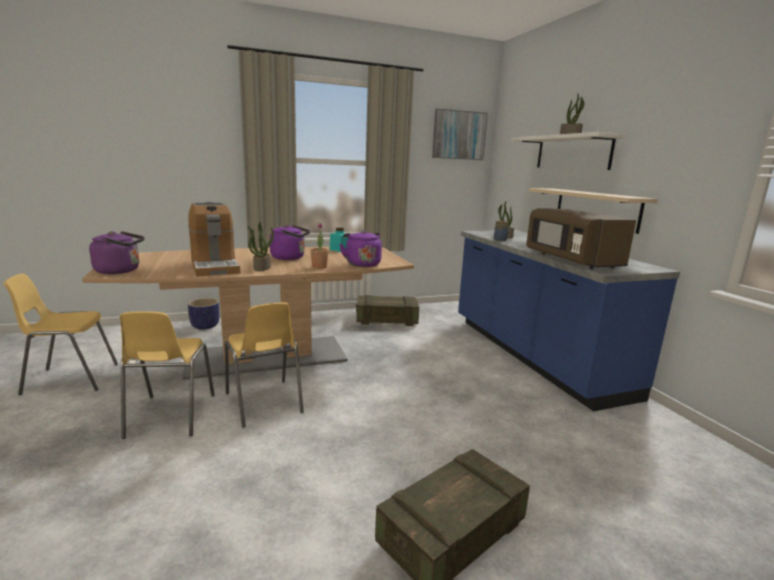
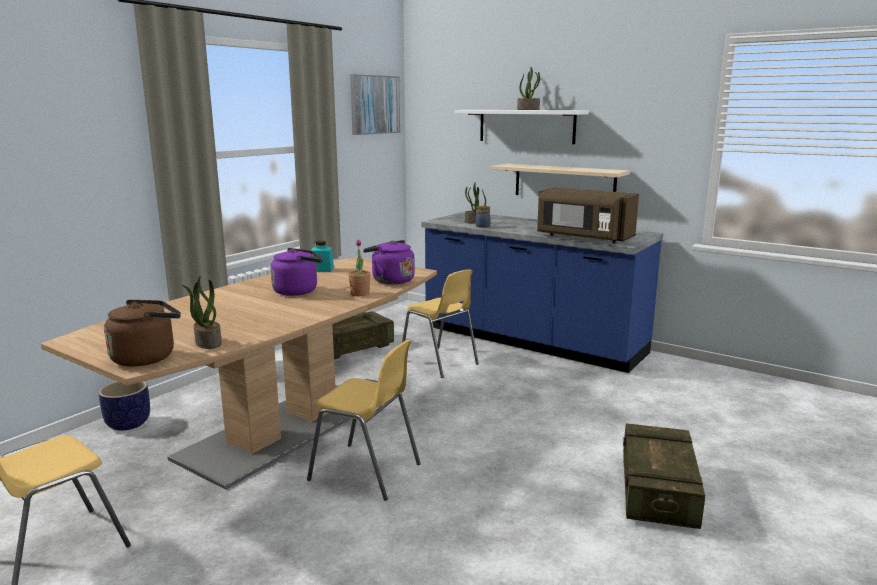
camera: 35 degrees left, 0 degrees up
(120, 271) = (147, 357): purple kettle -> brown kettle
(170, 416) = (286, 526): yellow chair -> yellow chair (439, 362)
(214, 266) = (246, 321): coffee machine -> none
(261, 268) = (304, 309): potted plant -> potted plant (207, 343)

